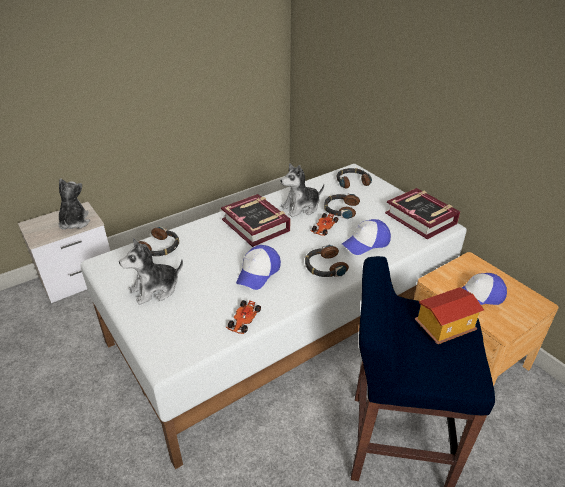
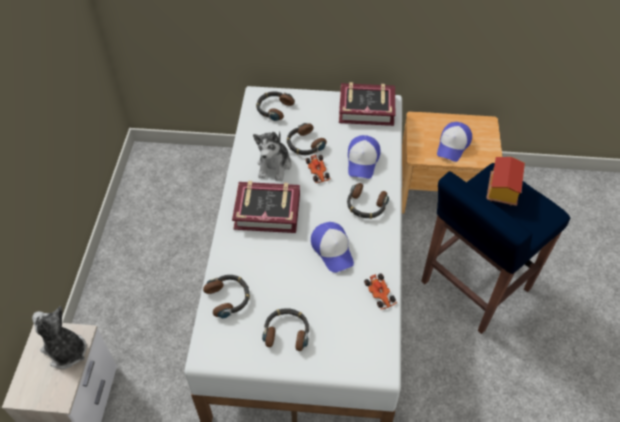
camera: 50 degrees left, 15 degrees up
(155, 289) = (287, 332): plush toy -> headphones

